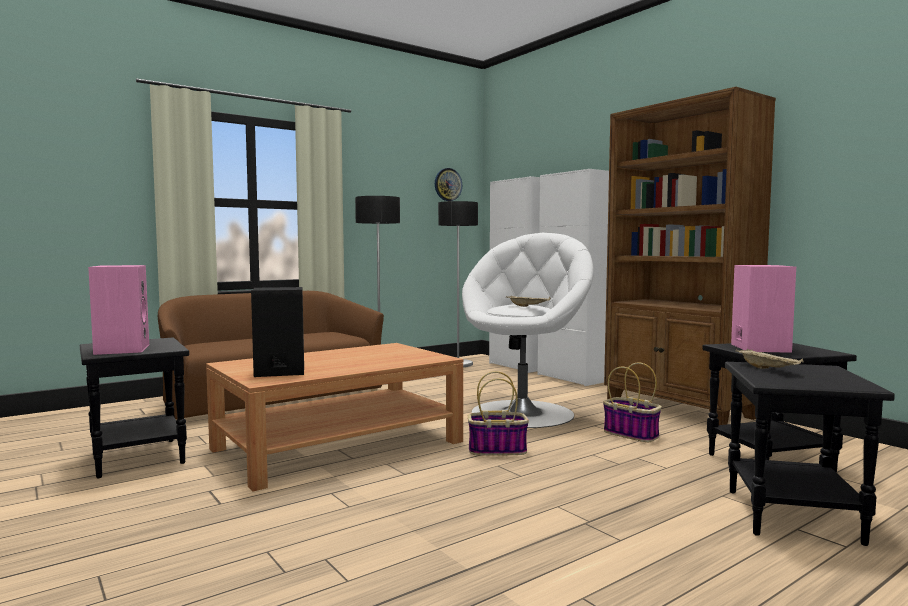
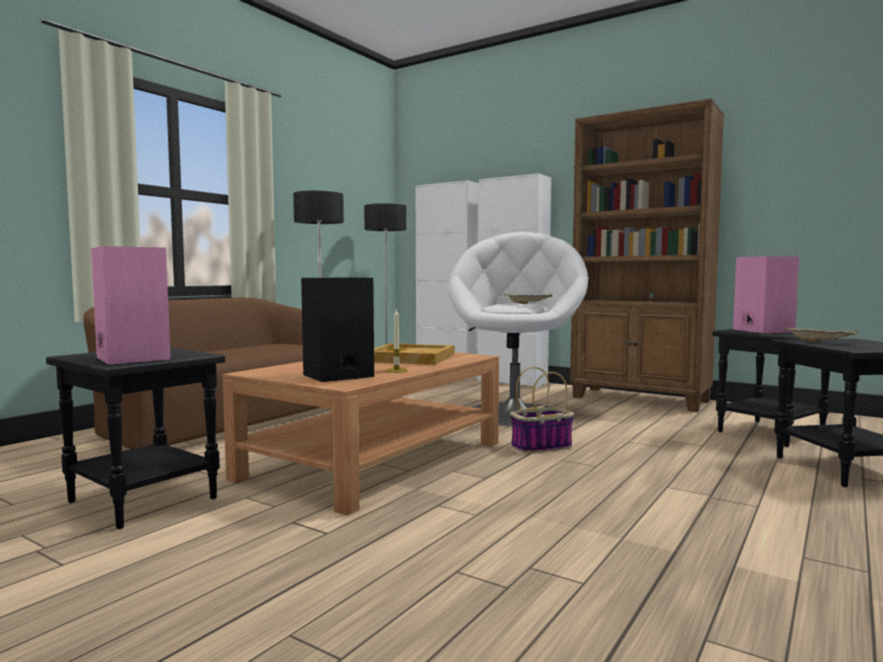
camera: 20 degrees left, 0 degrees up
(335, 369) = (396, 370): none -> candle
(380, 356) = (410, 358): none -> beige tray
(447, 184) = (365, 187): wall clock -> none
(632, 434) = (635, 422): basket -> none

